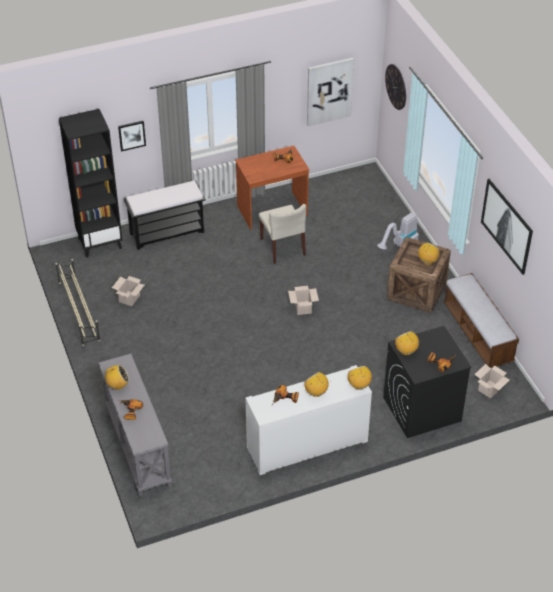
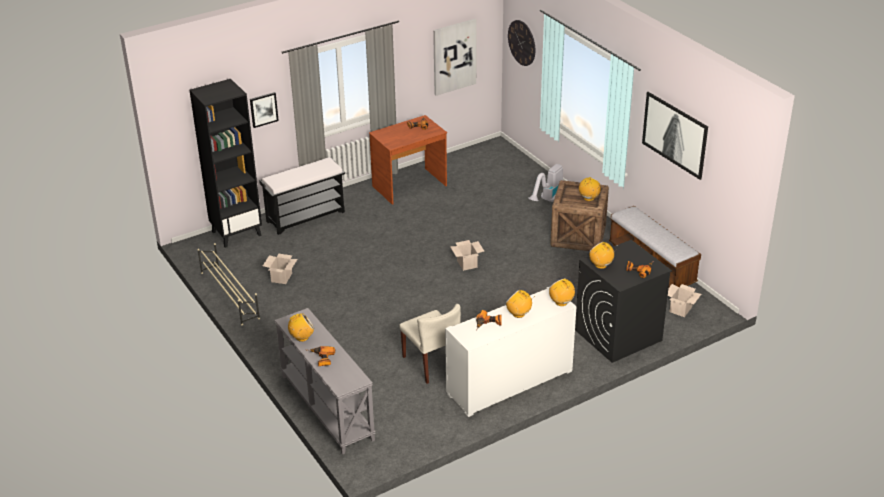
camera: 10 degrees left, 10 degrees down
(283, 247) = (430, 215): beige chair -> beige chair (432, 363)

